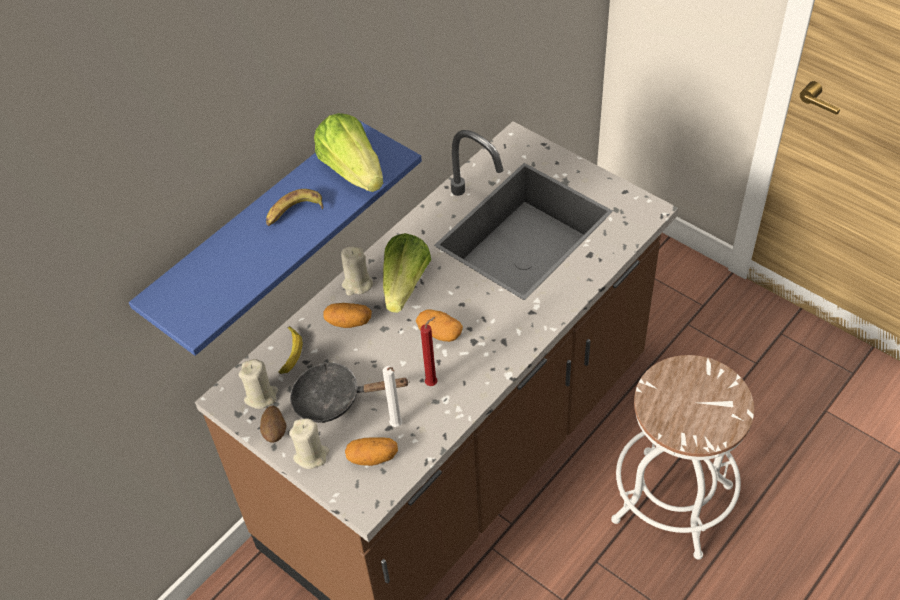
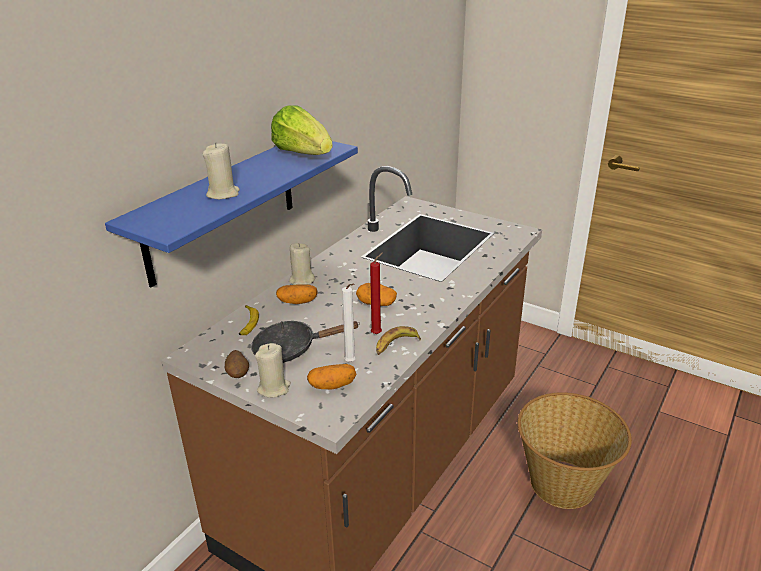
camera: 10 degrees left, 20 degrees down
(261, 396) = (223, 352): beige candle -> beige candle (223, 194)
(294, 213) = (256, 173): banana -> banana (396, 345)
(405, 285) = (341, 279): lettuce -> none
(672, 503) = (563, 483): white stool -> basket

